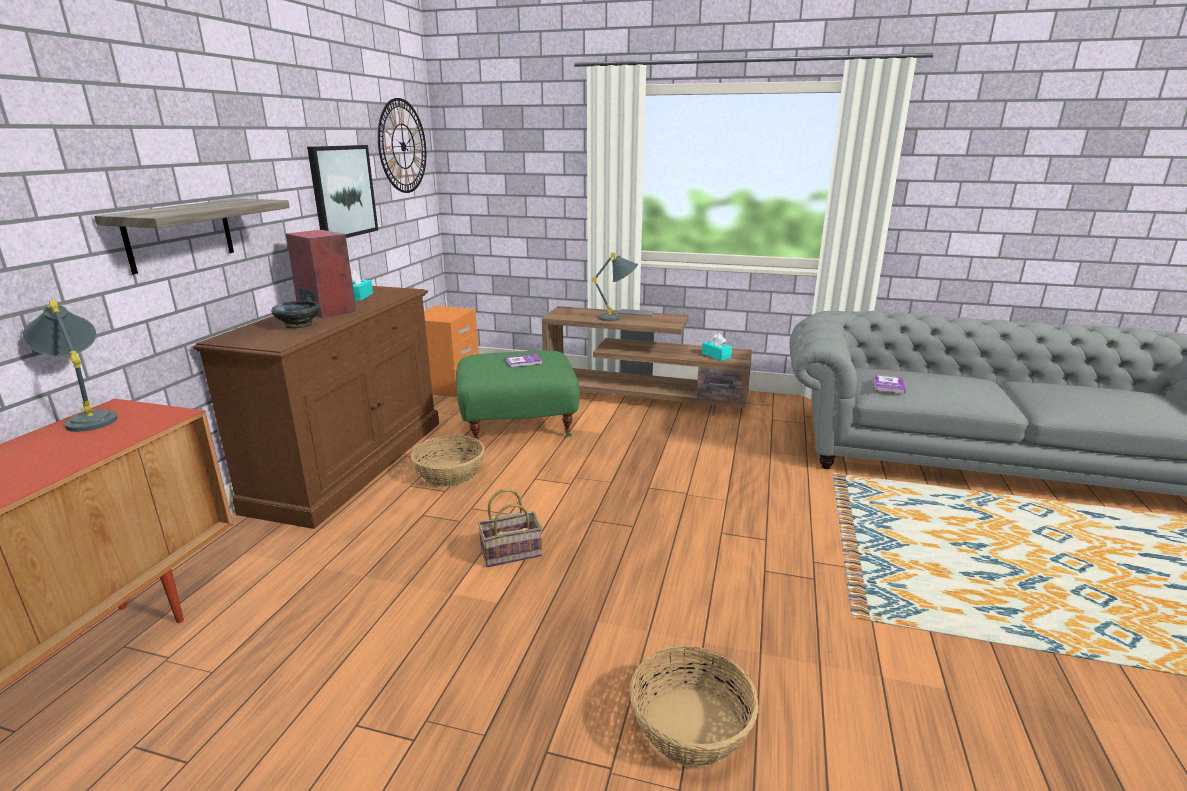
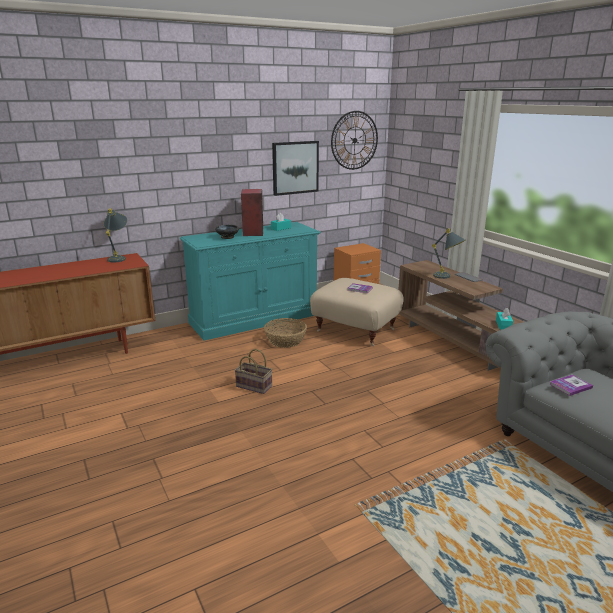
camera: 45 degrees right, 0 degrees up
(180, 234) = (183, 185): shelf -> none
(353, 462) = (256, 319): brown cabinet -> turquoise cabinet
(519, 425) = (356, 330): green ottoman -> beige ottoman
(689, 725) = (207, 486): basket -> none

